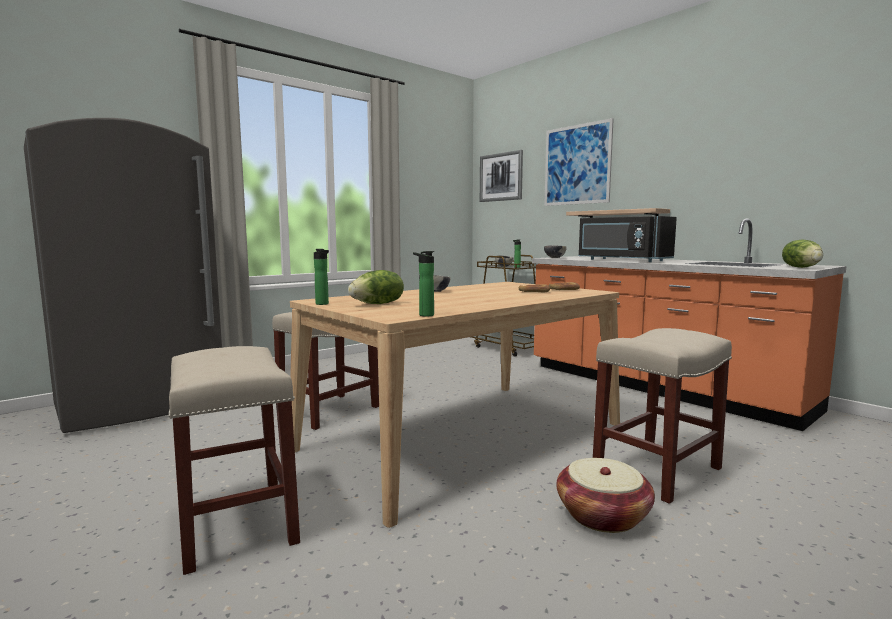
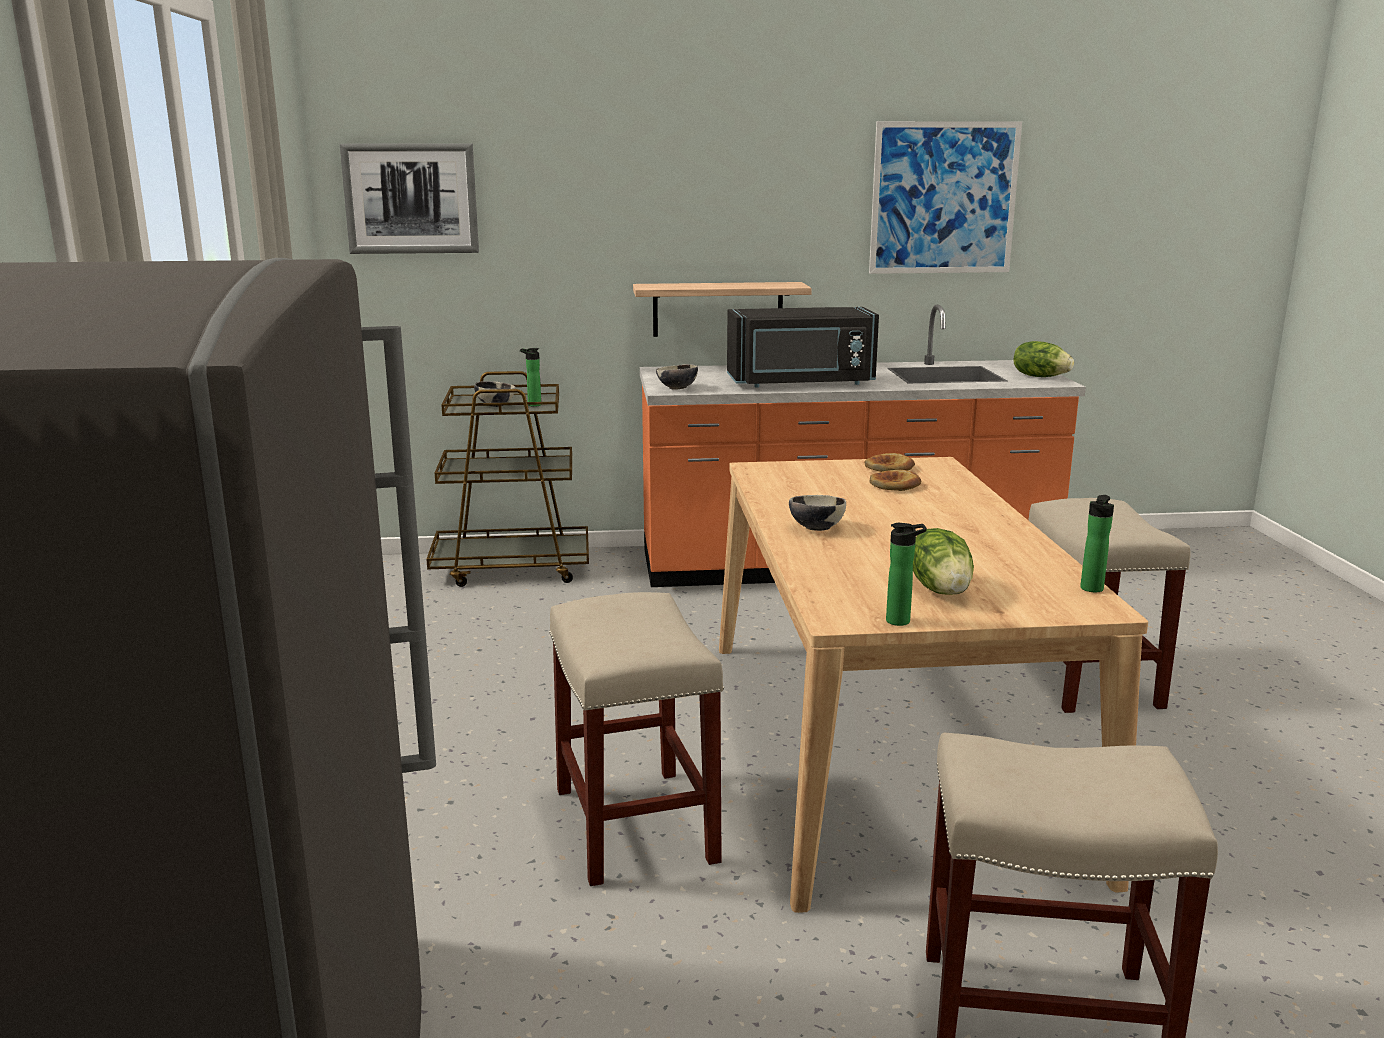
camera: 55 degrees left, 10 degrees up
(577, 165) = (616, 191): picture -> picture (943, 198)
(602, 515) = (1172, 752): basket -> none

